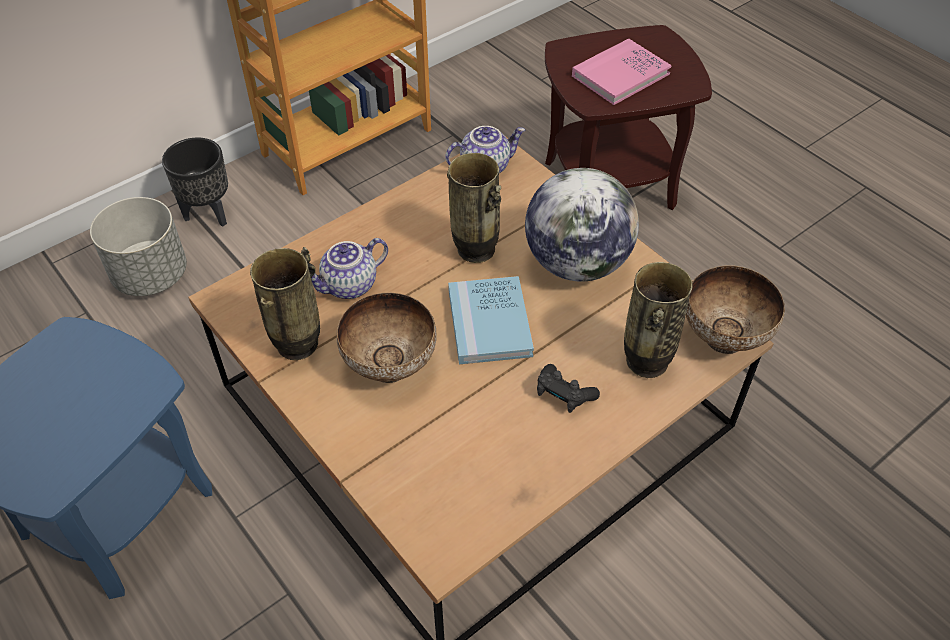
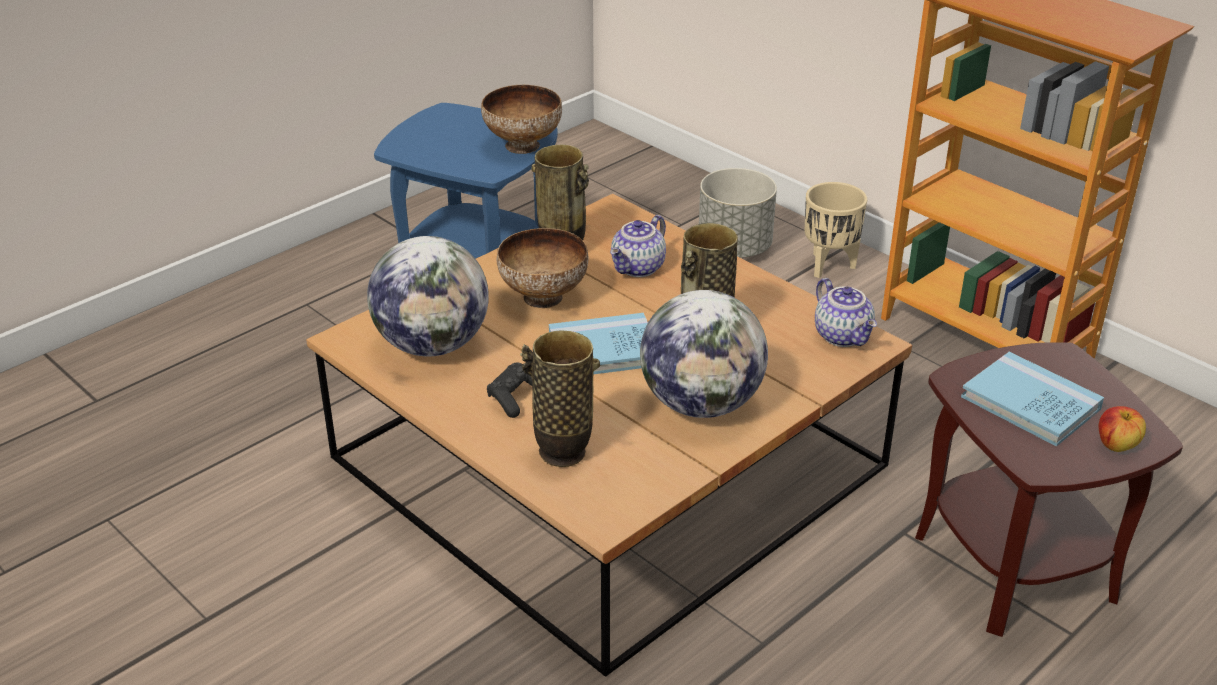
camera: 85 degrees right, 15 degrees down
(209, 213) = (829, 266): black planter -> beige planter
(350, 286) = (639, 268): teapot -> teapot turned 105 degrees counterclockwise
(465, 466) = (432, 345): none -> globe
(620, 75) = (1030, 403): pink book -> blue book
(666, 50) = (1116, 445): none -> apple
(724, 336) = (606, 513): bowl -> bowl (524, 146)

